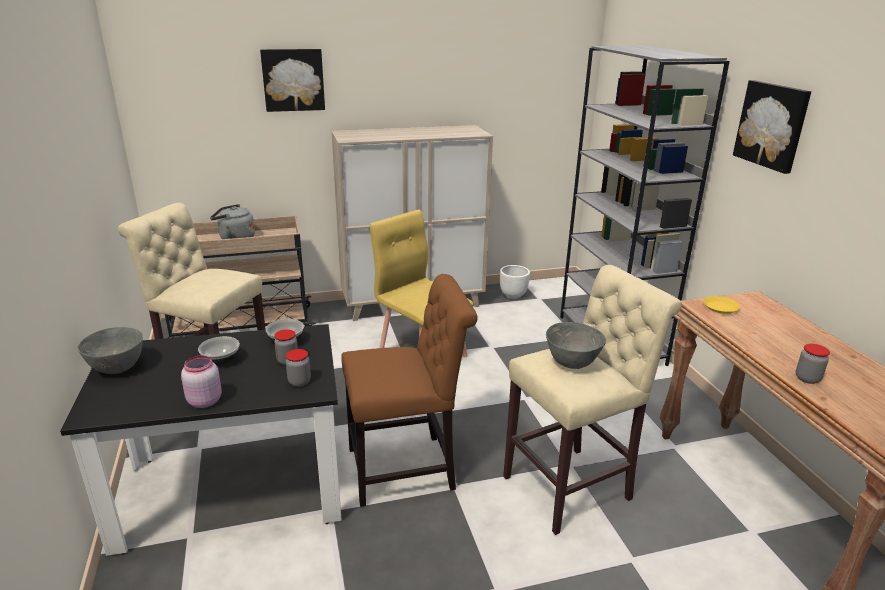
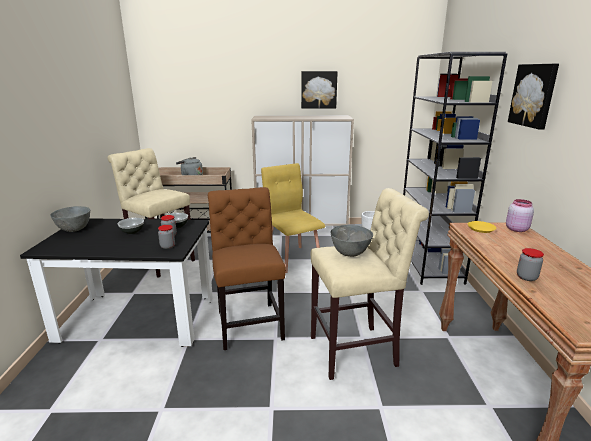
camera: 15 degrees right, 5 degrees down
(204, 401) = (106, 250): pink jar -> pink jar (516, 229)
(293, 80) = (232, 83): picture -> picture (318, 89)
(407, 468) = (249, 322): brown chair -> brown chair turned 105 degrees counterclockwise

